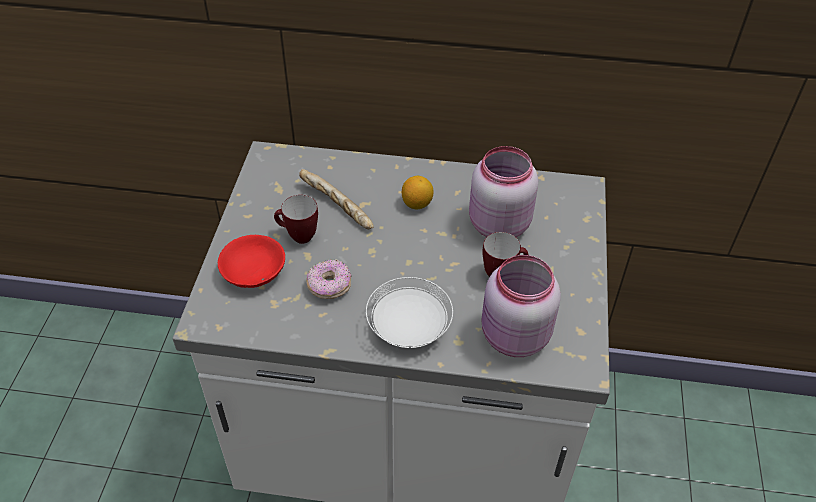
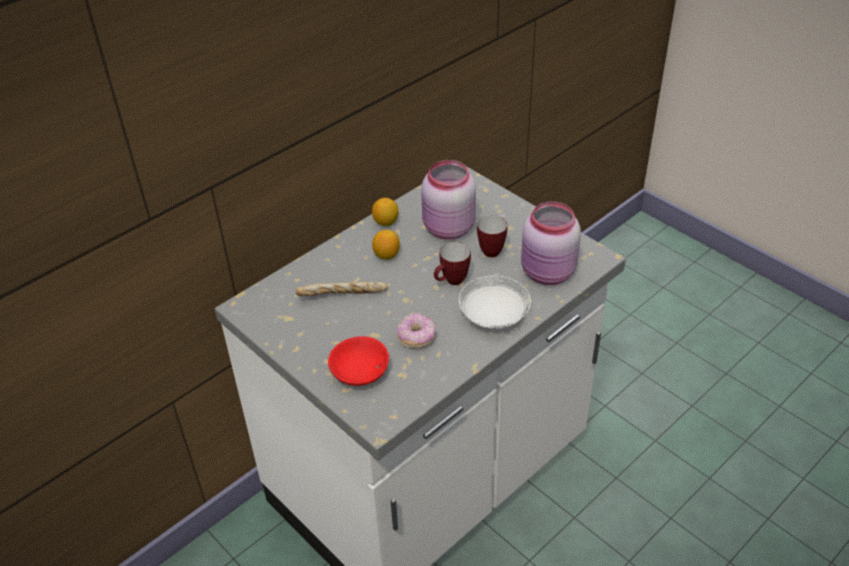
camera: 50 degrees left, 5 degrees down
(297, 236) = (349, 331): mug -> mug (451, 282)
(460, 178) = (386, 222): none -> lemon

